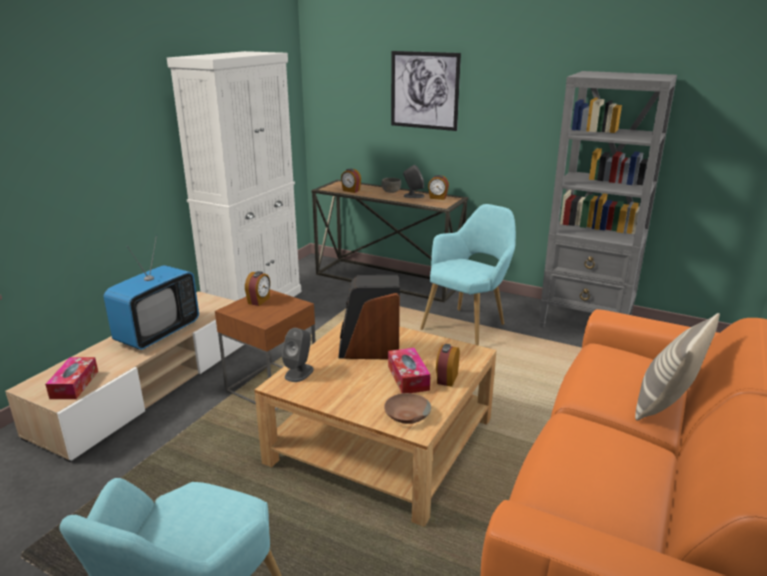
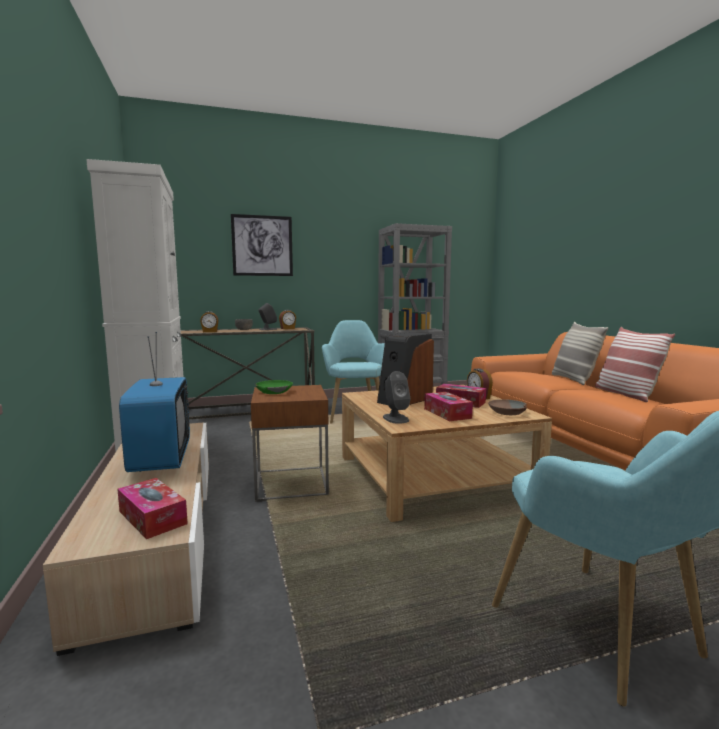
camera: 45 degrees left, 15 degrees down
(259, 301) = (274, 391): alarm clock -> green bowl
(353, 387) = (447, 413): none -> tissue box
(628, 465) = (626, 394): none -> pillow

